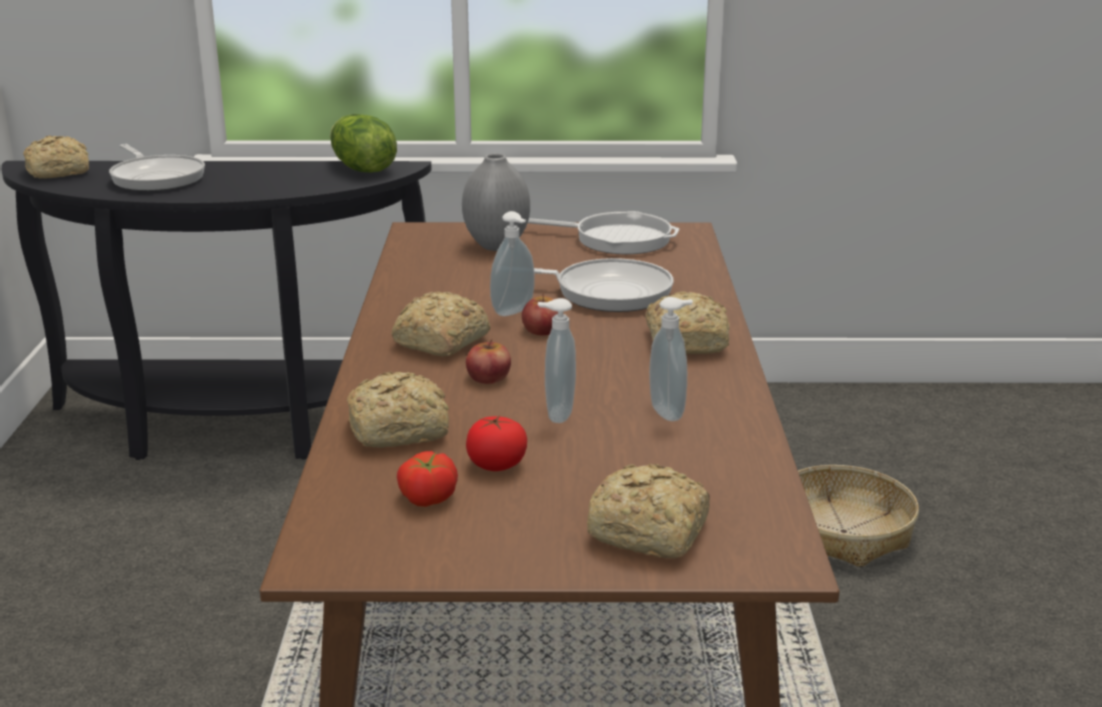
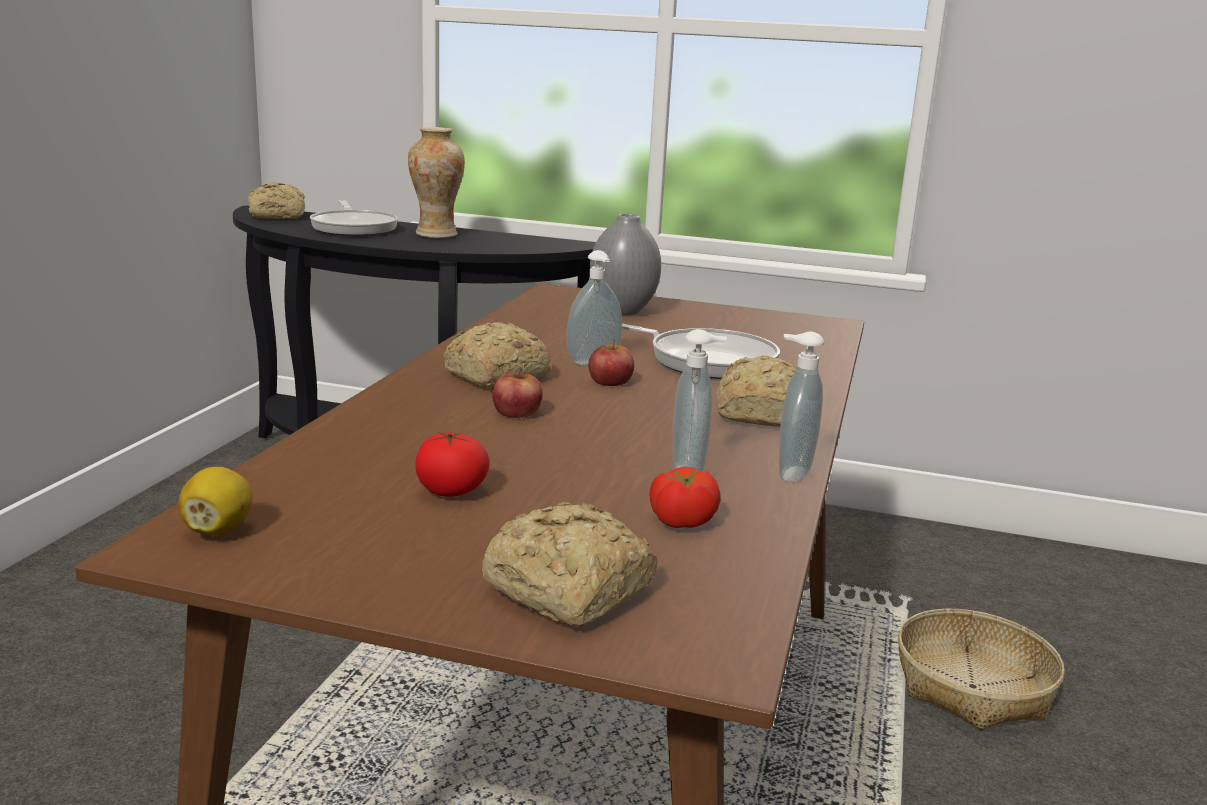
camera: 15 degrees right, 5 degrees down
(249, 174) = (436, 234): none -> vase
(344, 536) = (218, 530): none -> lemon
(361, 169) = (541, 242): lettuce -> none
(401, 430) = (381, 443): bread -> none
(427, 497) = (345, 508): tomato -> tomato (681, 520)
(556, 414) = (561, 455): soap dispenser -> soap dispenser (790, 473)
(615, 239) = (750, 321): frying pan -> none

